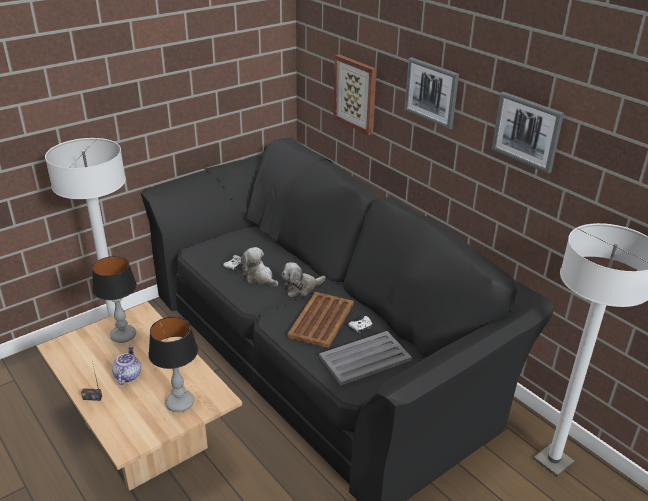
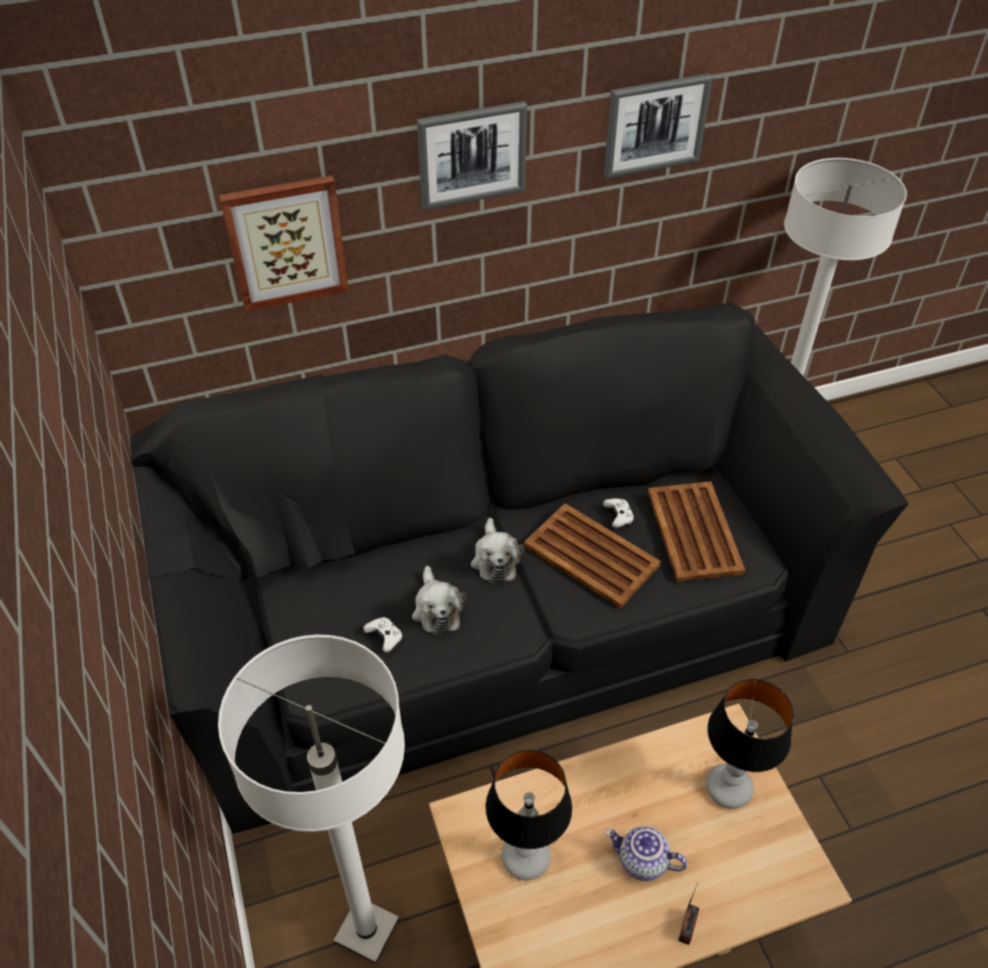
camera: 70 degrees left, 15 degrees up
(259, 277) = (437, 609): plush toy -> plush toy turned 75 degrees counterclockwise
(364, 358) = (694, 532): grey tray -> brown tray

